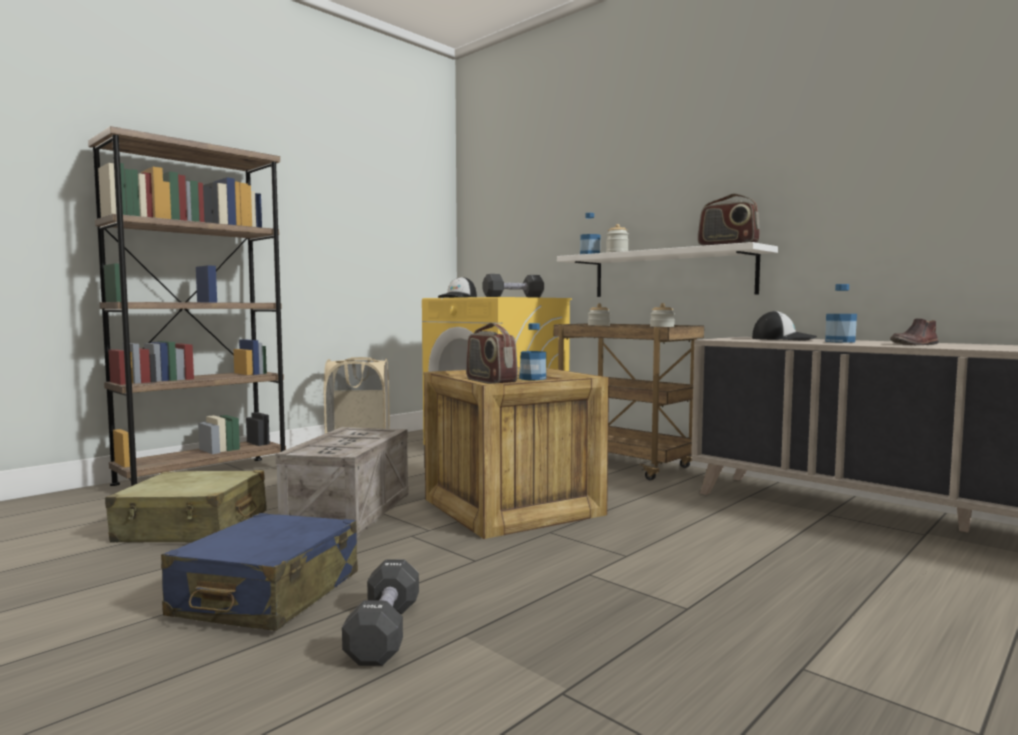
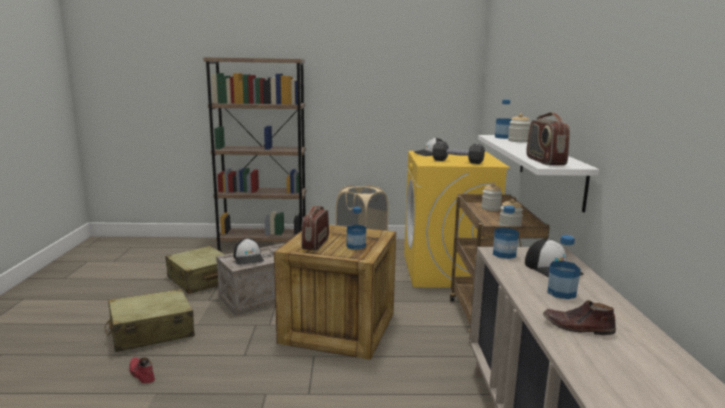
camera: 45 degrees right, 10 degrees up
(267, 595) = (151, 332): blue suitcase -> beige suitcase
(335, 445) = (249, 258): none -> cap
(384, 632) = (141, 374): black dumbbell -> red shoe
(729, 339) = (504, 254): none -> bottle

